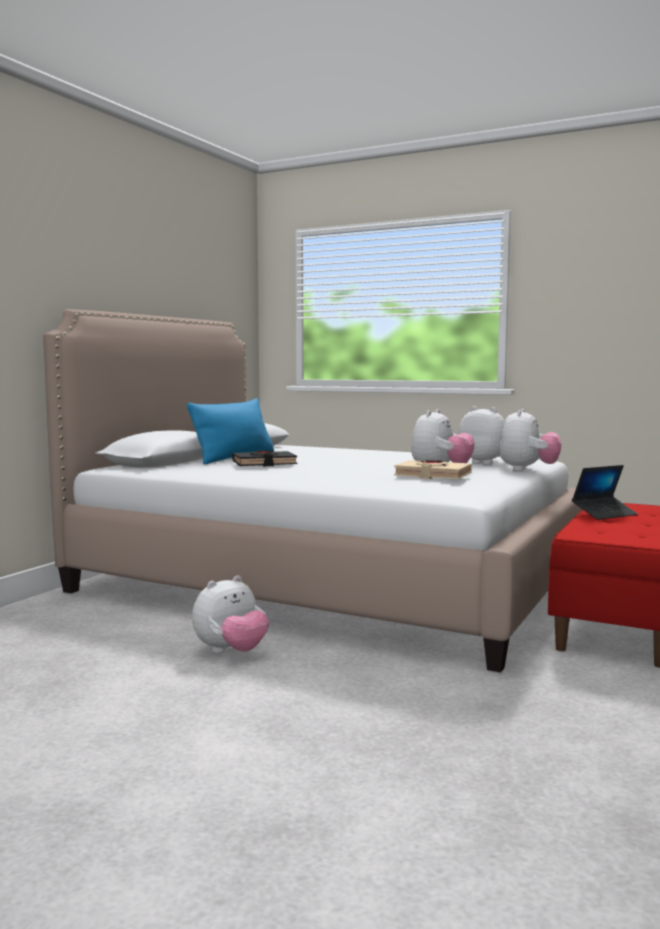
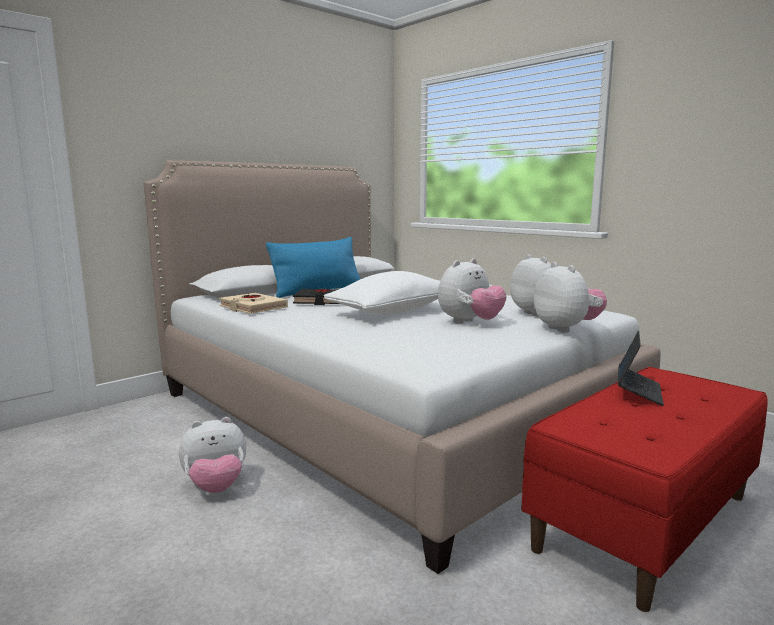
camera: 20 degrees right, 5 degrees up
(354, 467) = (392, 311): none -> white pillow
(432, 475) = (439, 332): beige book -> beige book (253, 308)
(528, 470) = (566, 329): plush toy -> plush toy turned 60 degrees counterclockwise
(604, 514) = (638, 391): laptop -> laptop turned 60 degrees counterclockwise

